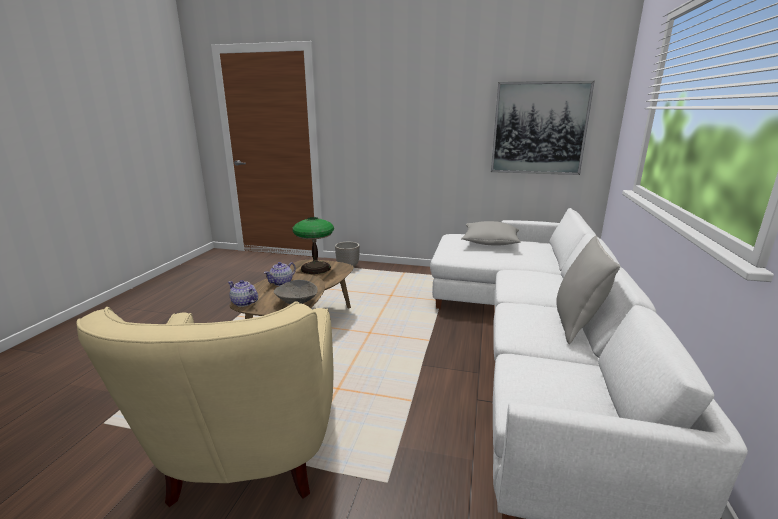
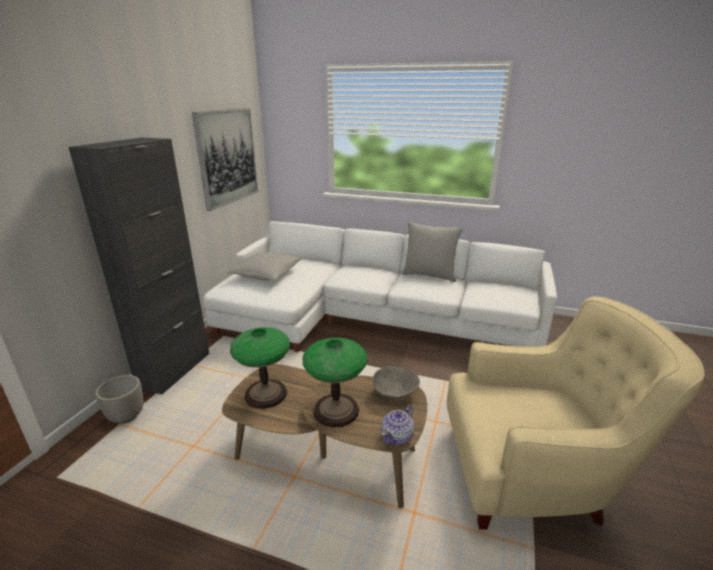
camera: 85 degrees left, 5 degrees up
(281, 282) = (336, 410): teapot -> table lamp
(396, 269) = (174, 370): none -> black cabinet

